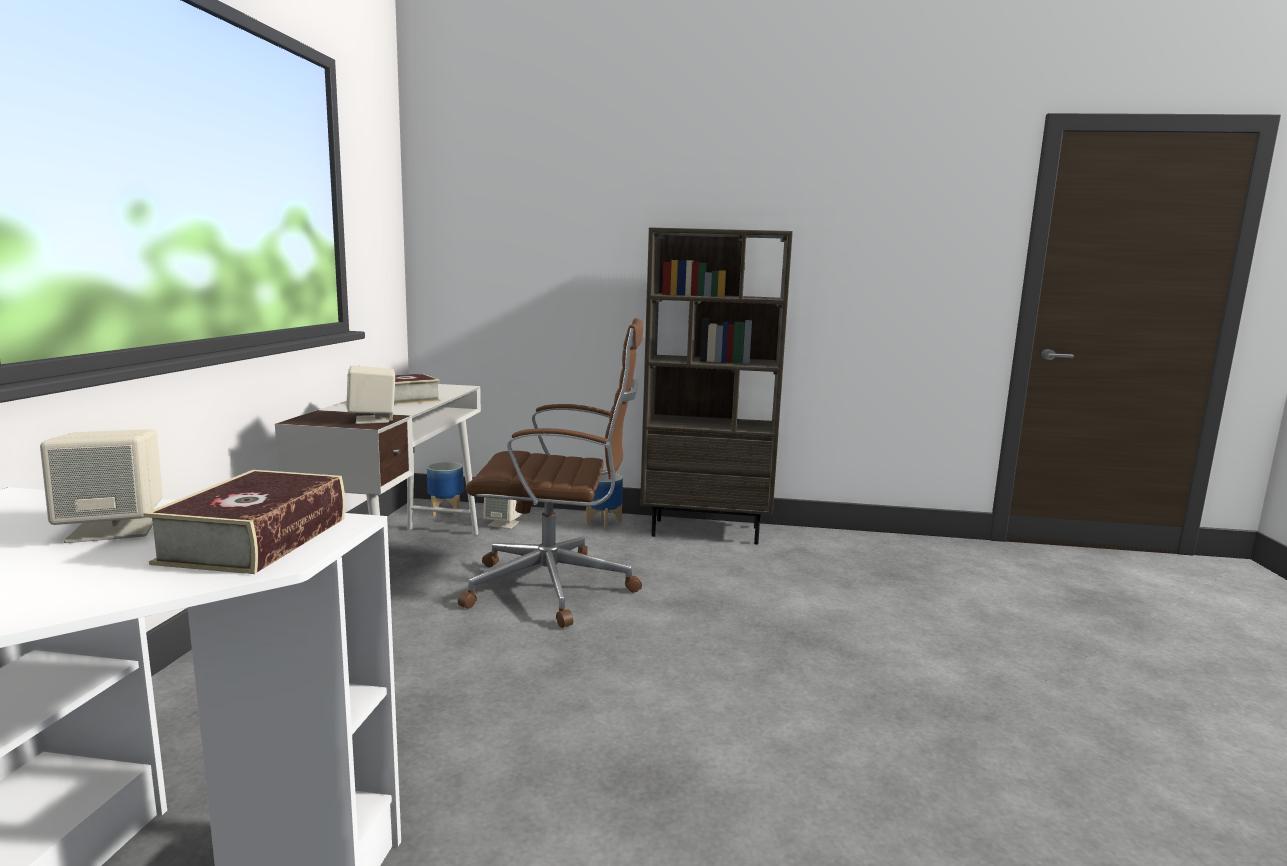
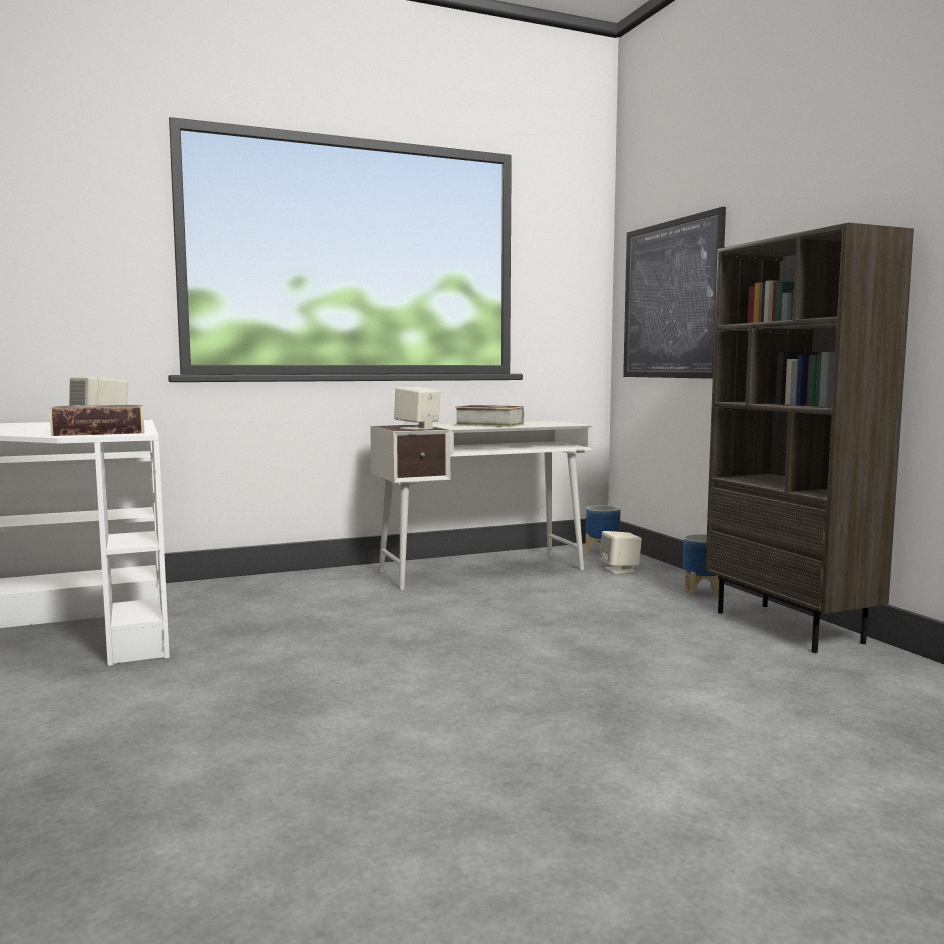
camera: 60 degrees right, 5 degrees down
(508, 254) = (671, 300): none -> picture
(555, 588) = (533, 611): brown office chair -> none

